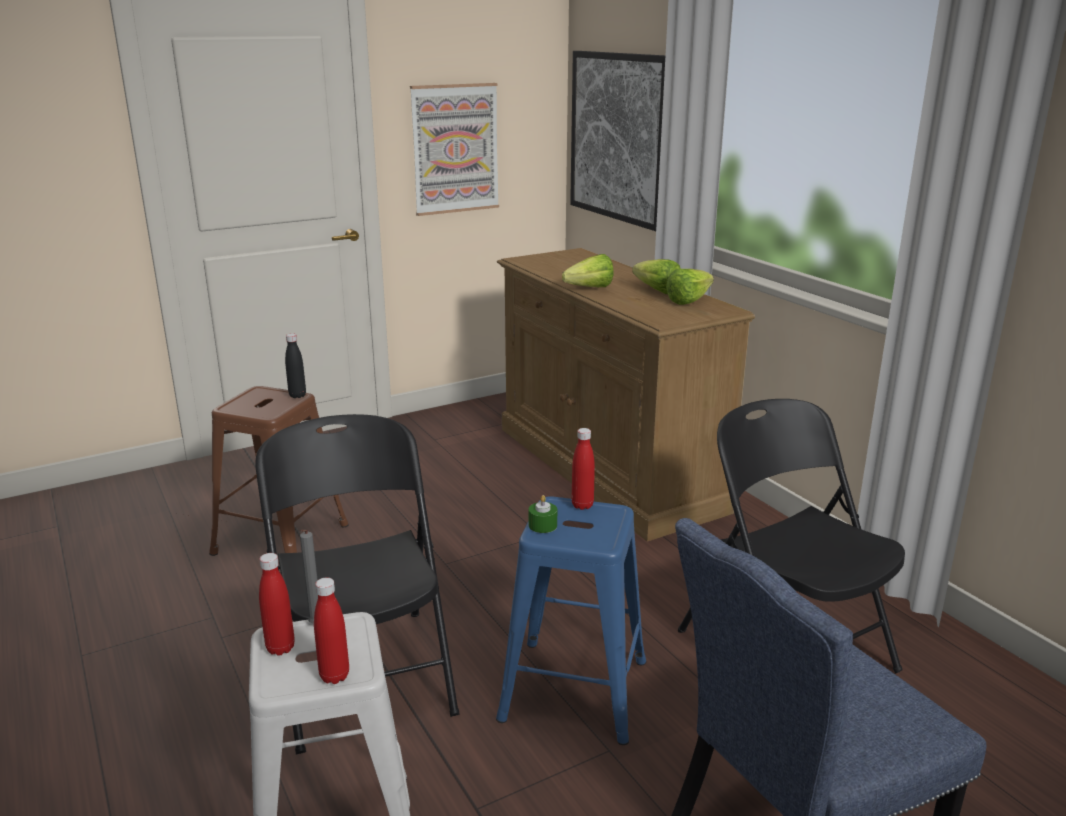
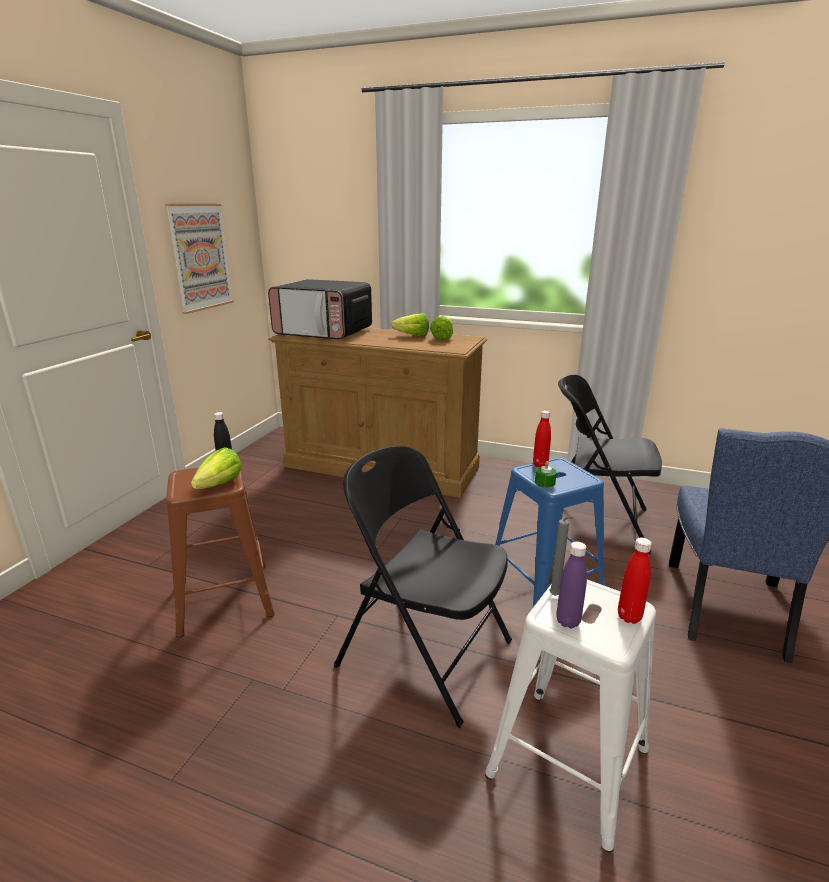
camera: 40 degrees left, 0 degrees up
(280, 648) = (568, 621): red bottle -> purple bottle
(566, 264) = (324, 332): none -> microwave
(585, 289) = (371, 342): lettuce -> lettuce (215, 487)
(619, 137) = (322, 241): picture -> none

